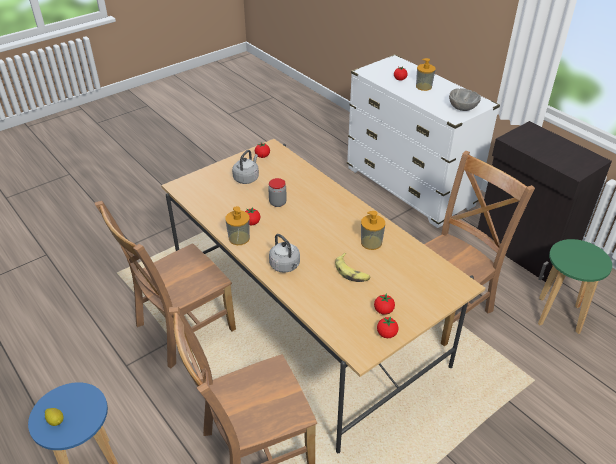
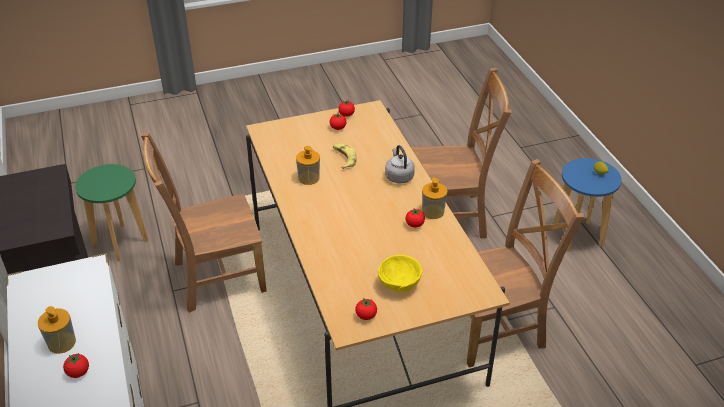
camera: 160 degrees left, 0 degrees up
(247, 178) = (399, 284): grey kettle -> yellow bowl
(277, 203) = (377, 241): jar -> none
(462, 108) = (62, 281): grey bowl -> none

